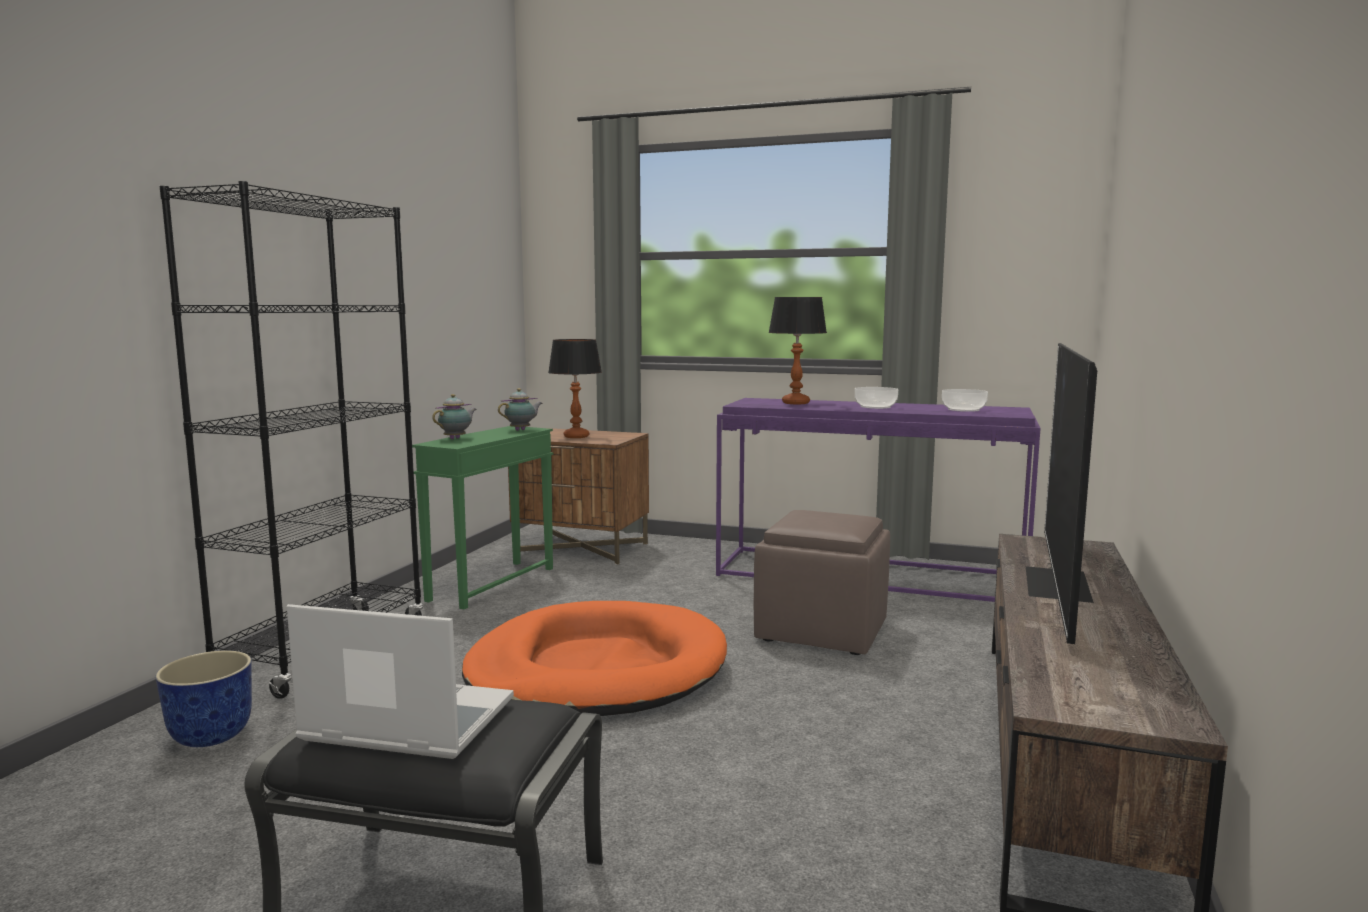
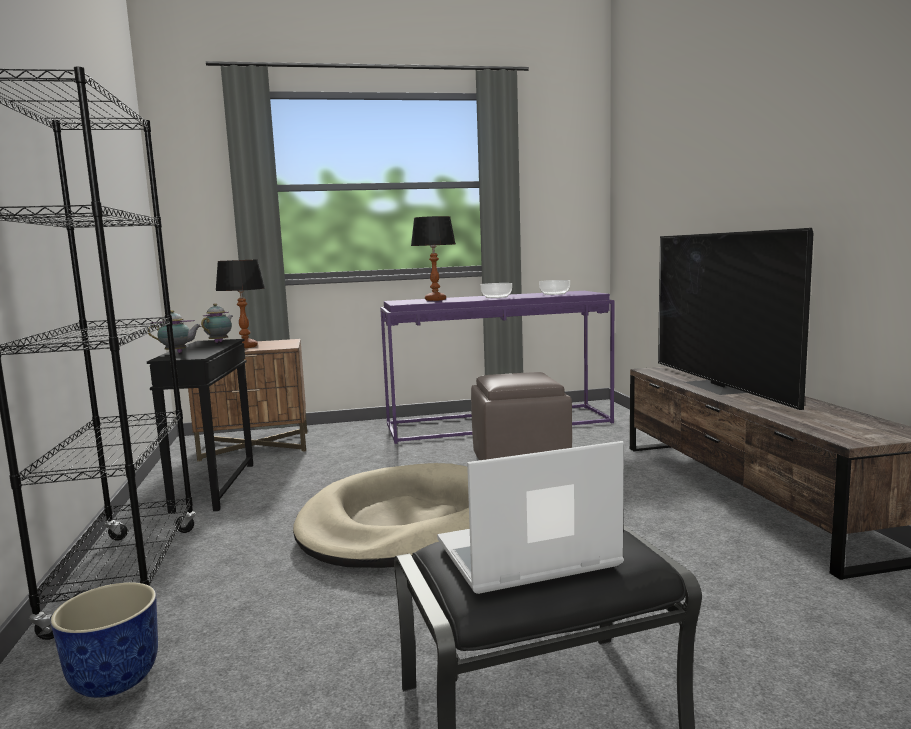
camera: 30 degrees left, 0 degrees up
(456, 438) = (178, 353): teapot -> teapot turned 75 degrees clockwise
(491, 584) = (213, 487): green side table -> black side table
(597, 670) = (405, 524): orange dog bed -> beige dog bed

